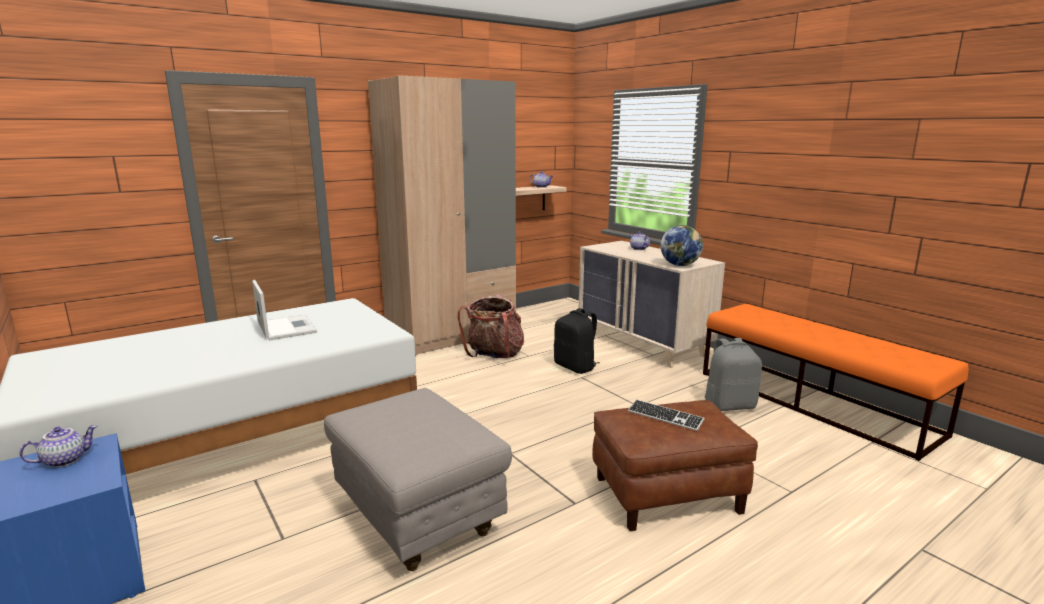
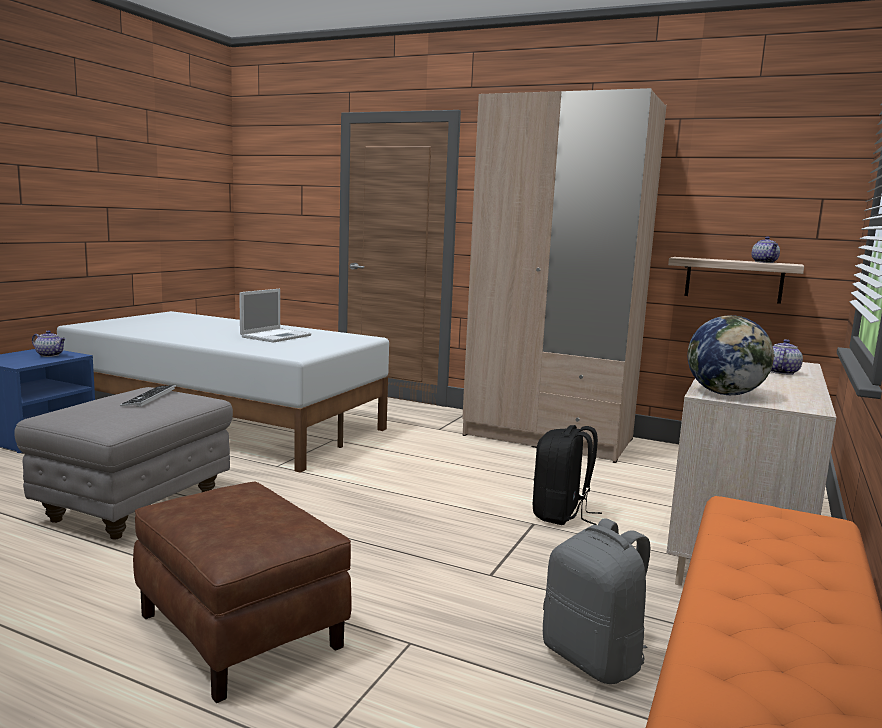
camera: 60 degrees right, 5 degrees down
(494, 355) = (524, 466): backpack -> none
(665, 416) = (245, 509): keyboard -> keyboard (149, 397)

